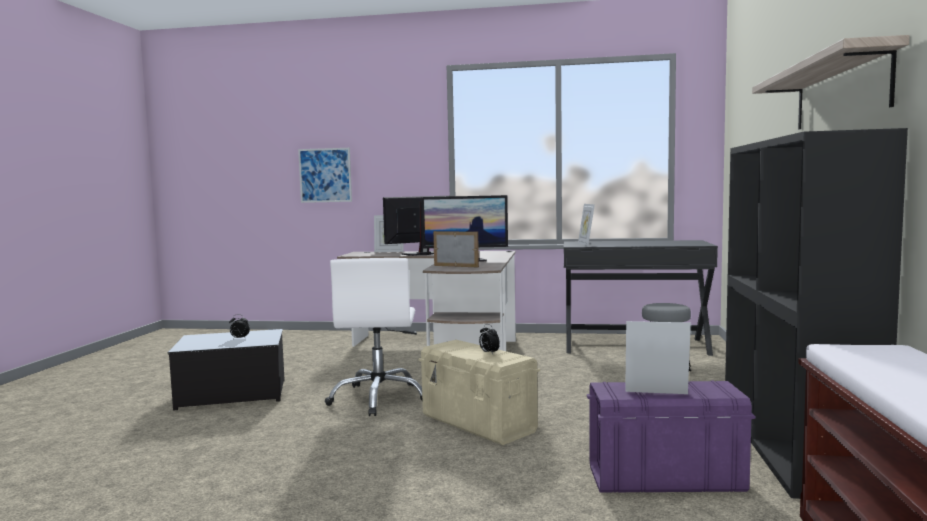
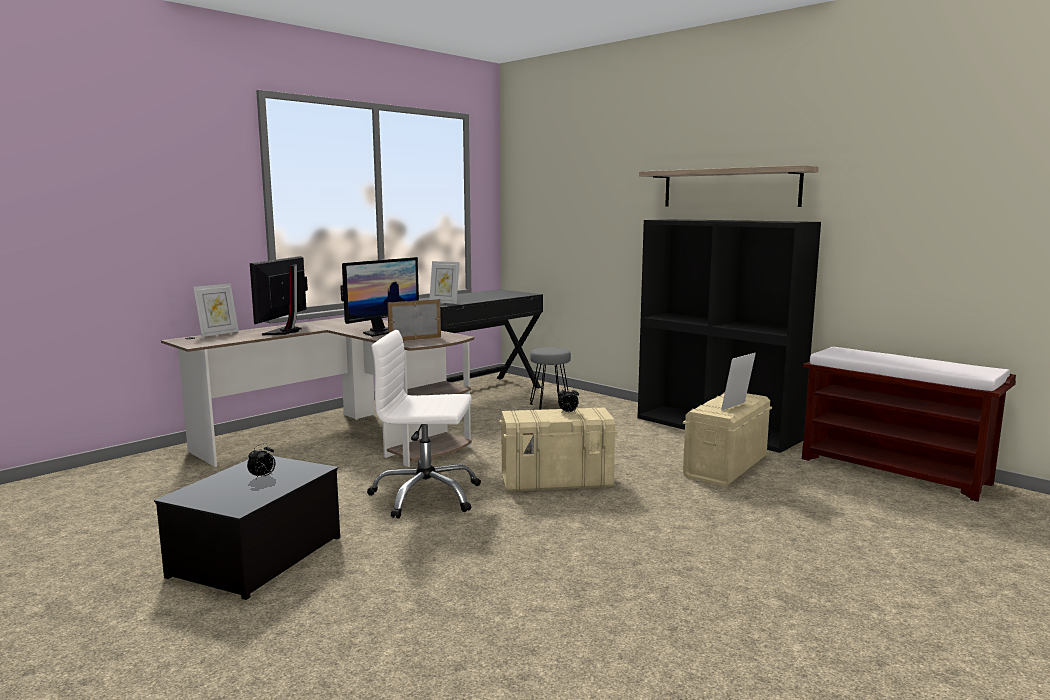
camera: 55 degrees left, 5 degrees up
(325, 175) = (85, 230): picture -> none
(379, 398) = (426, 496): white office chair -> white office chair turned 150 degrees clockwise
(664, 479) = (725, 467): purple storage box -> beige storage box

